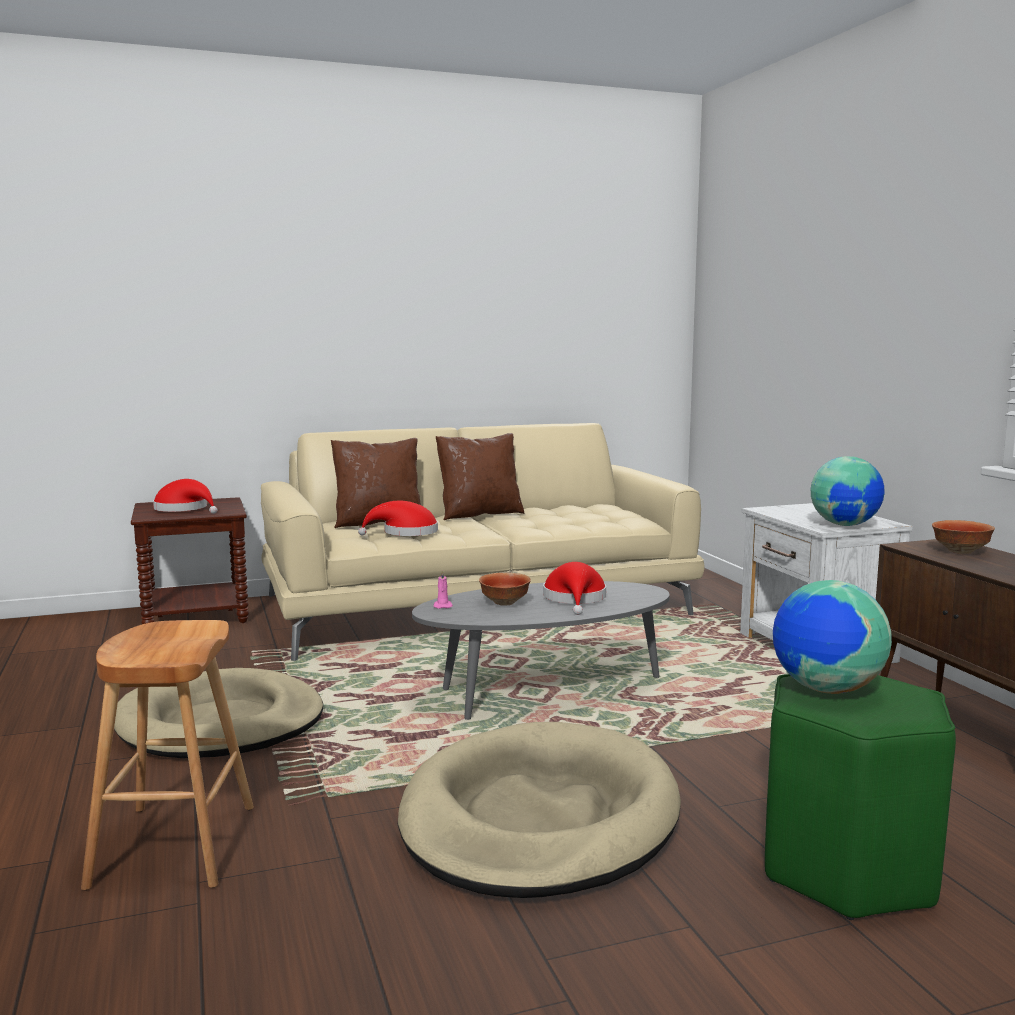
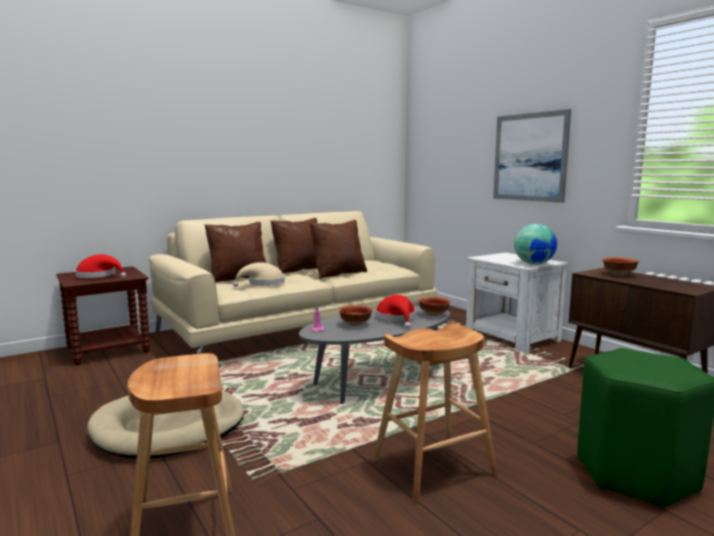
camera: 15 degrees left, 0 degrees up
(405, 533) = (263, 283): red hat -> beige hat
(532, 524) = (338, 274): none -> brown pillow
(539, 818) = (434, 467): beige dog bed -> brown stool
(640, 597) = (434, 314): none -> bowl
(826, 689) = (625, 363): globe -> none
(865, 340) = (529, 157): none -> picture

